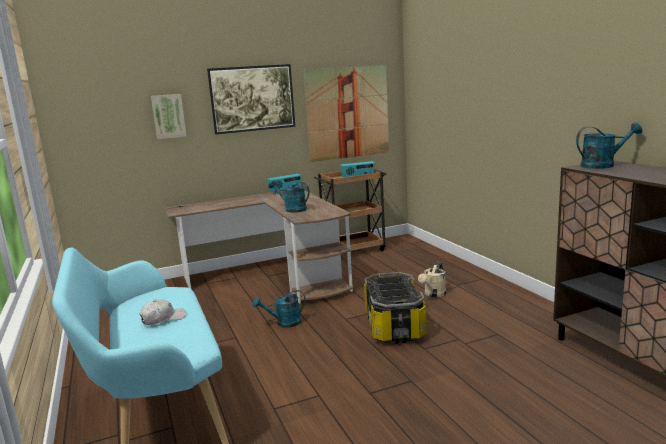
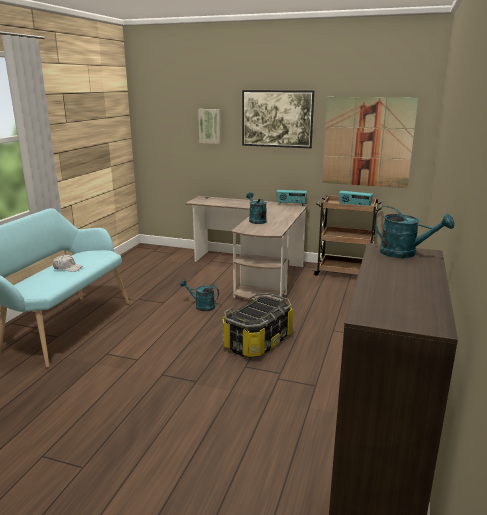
camera: 40 degrees right, 5 degrees up
(433, 294) = (332, 332): beige watering can -> none

